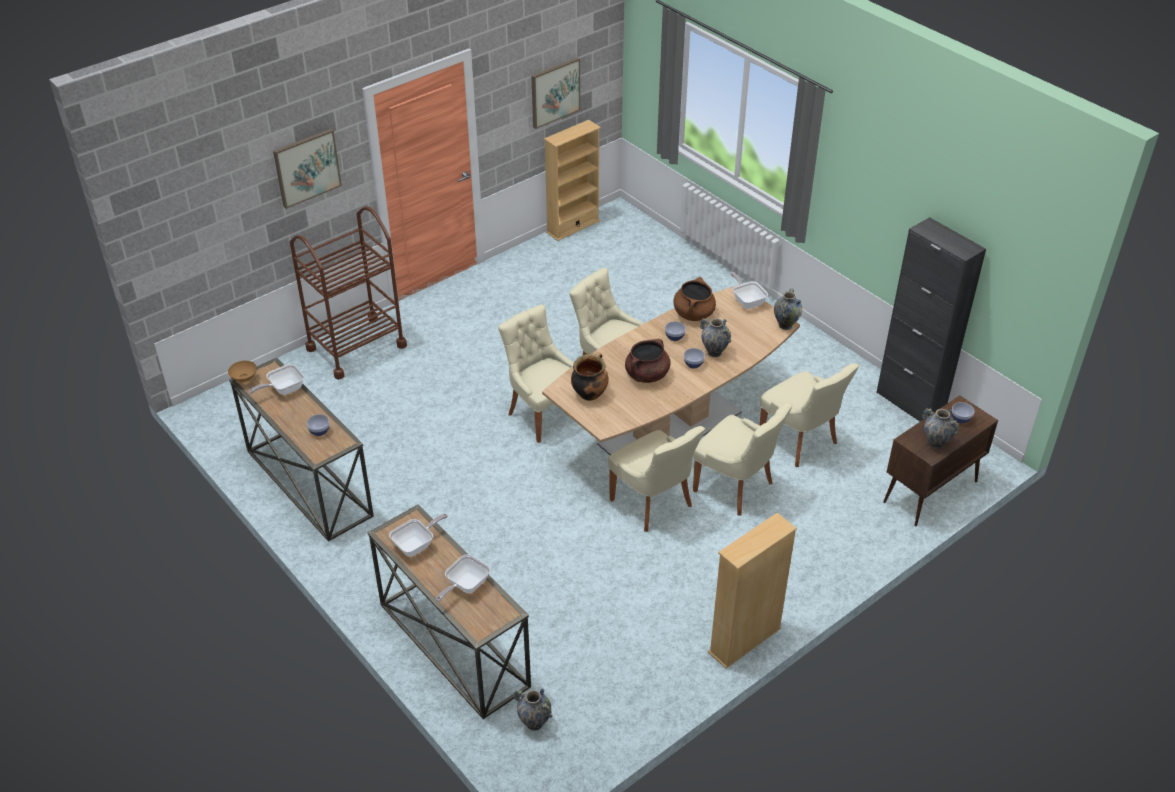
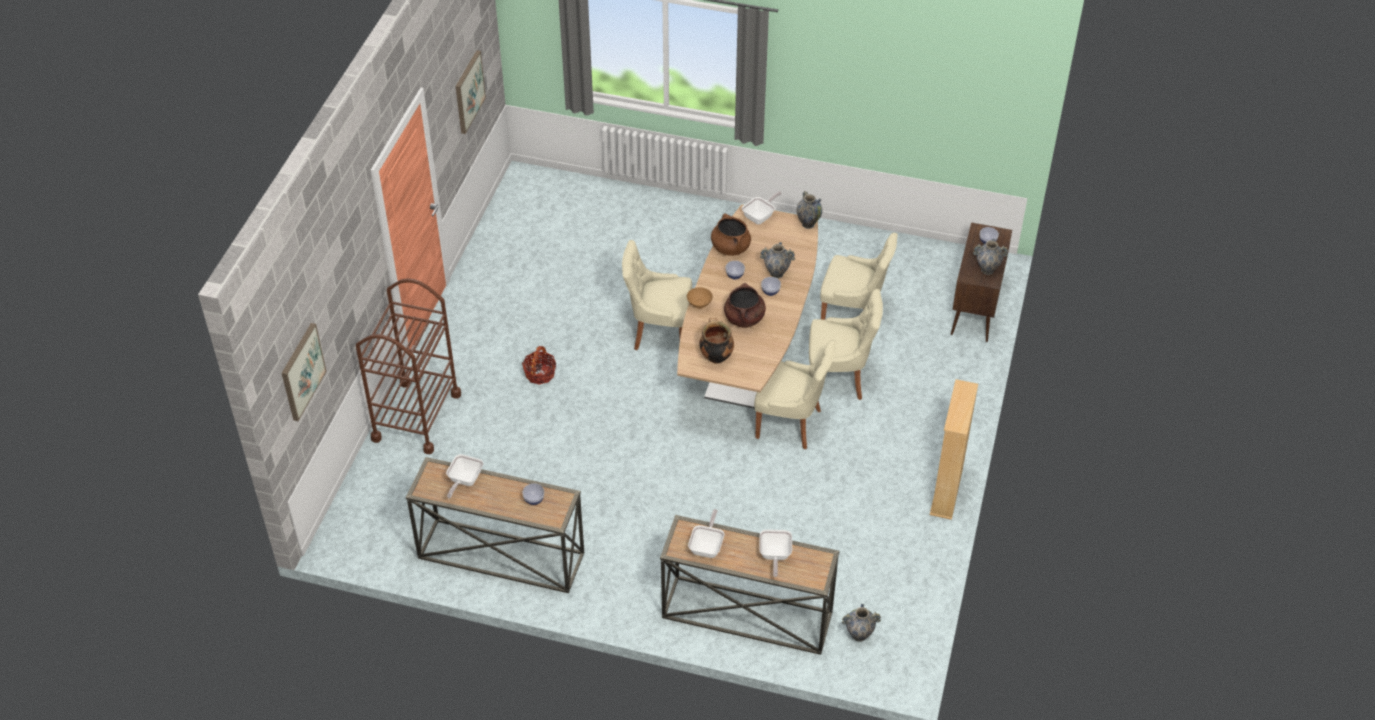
camera: 35 degrees left, 5 degrees up
(245, 380) = (420, 490): brown bowl -> brown bowl (700, 305)
(307, 167) = (351, 267): picture -> picture (302, 371)
(481, 360) = (540, 374): none -> basket
(543, 414) = (637, 394): beige chair -> none
(573, 226) = (497, 209): beige bookcase -> none
(747, 301) = (760, 216): frying pan -> frying pan turned 105 degrees clockwise
(910, 403) = (904, 243): black cabinet -> none

